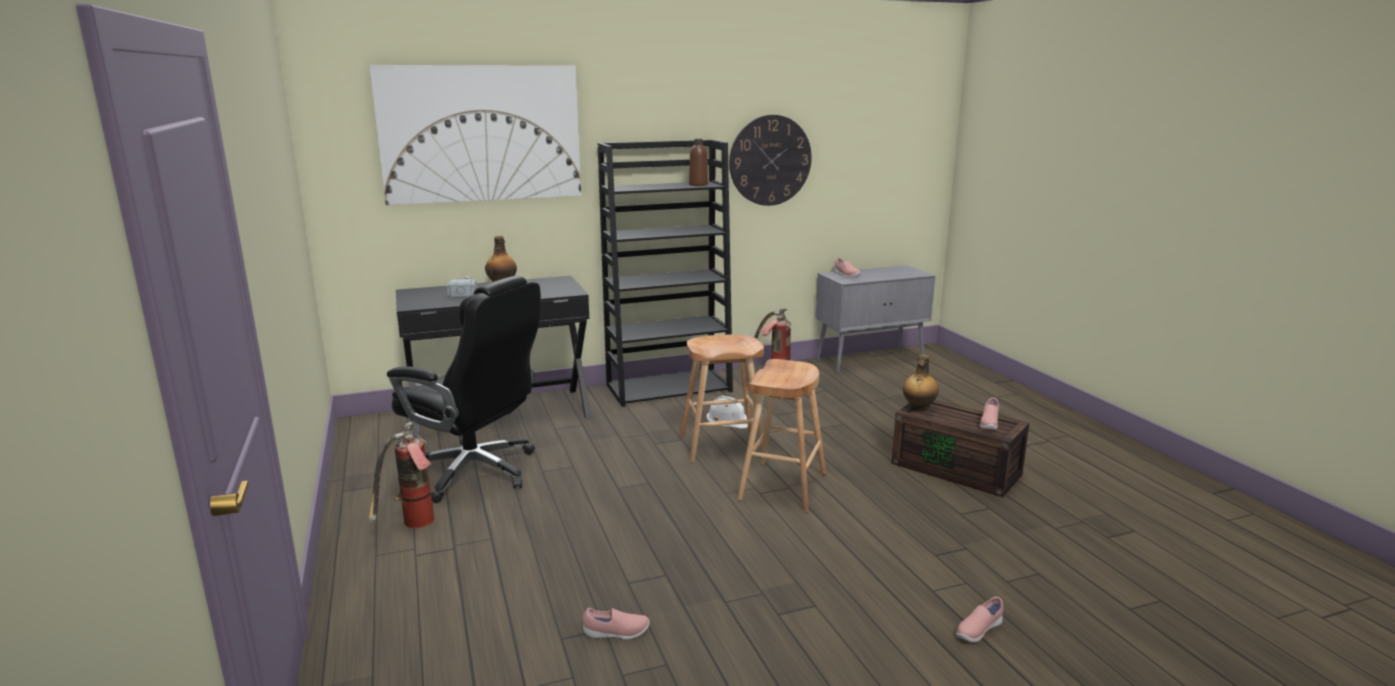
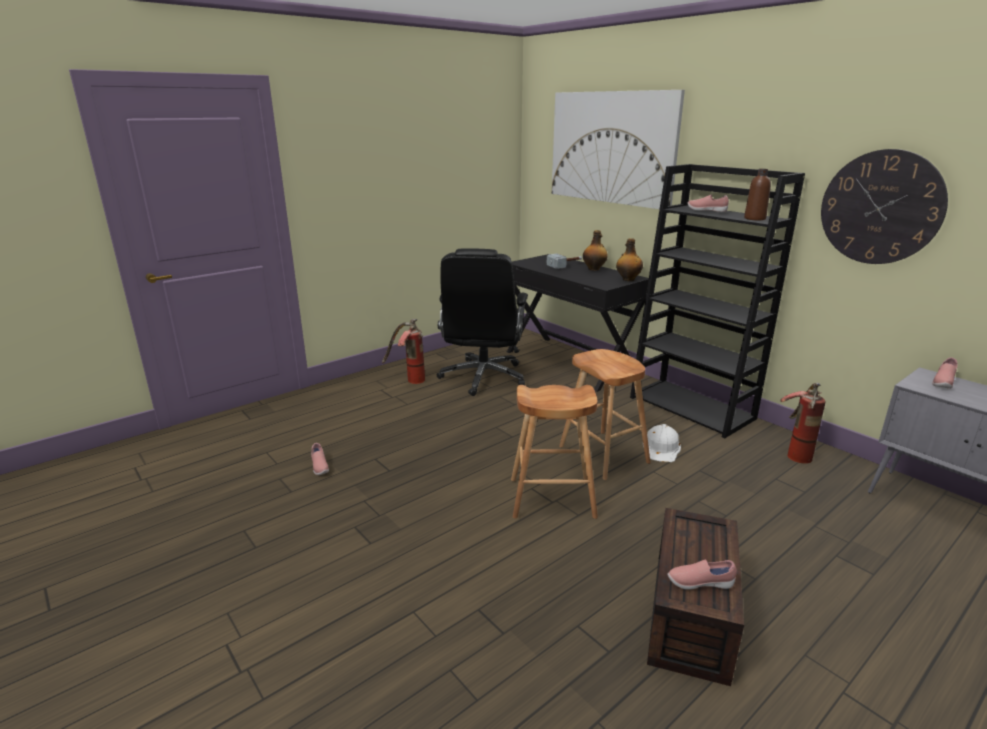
camera: 70 degrees right, 5 degrees up
(918, 408) = (694, 522): bottle -> bottle (628, 279)
(978, 631) = (355, 647): pink shoe -> pink shoe (706, 211)

